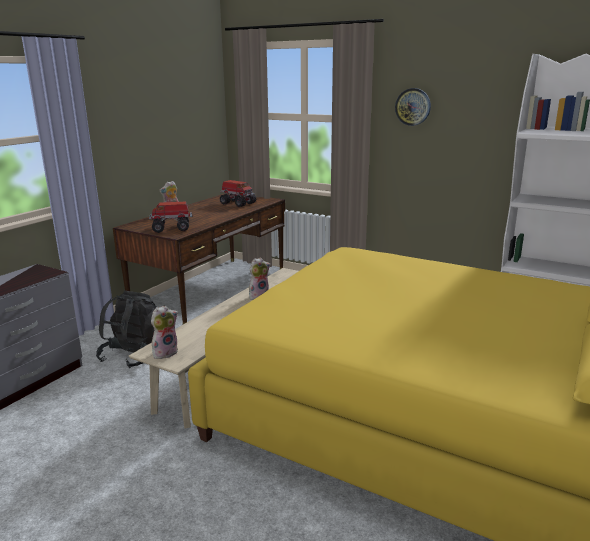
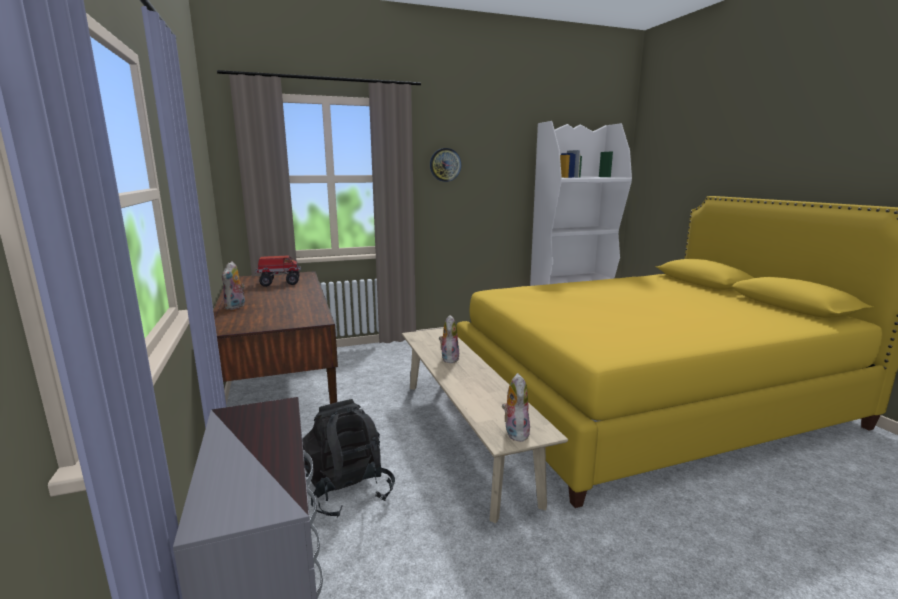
camera: 50 degrees left, 5 degrees down
(172, 228) = (290, 317): toy truck -> none

